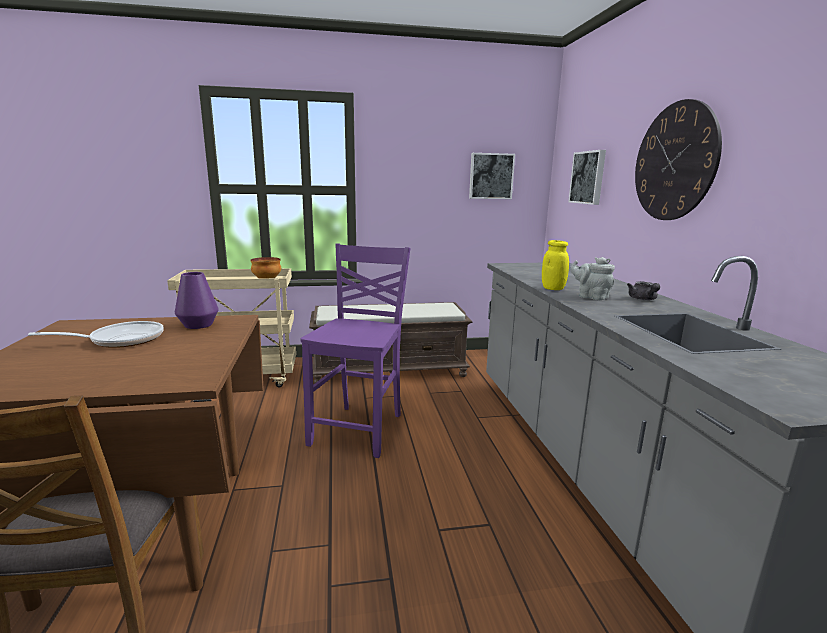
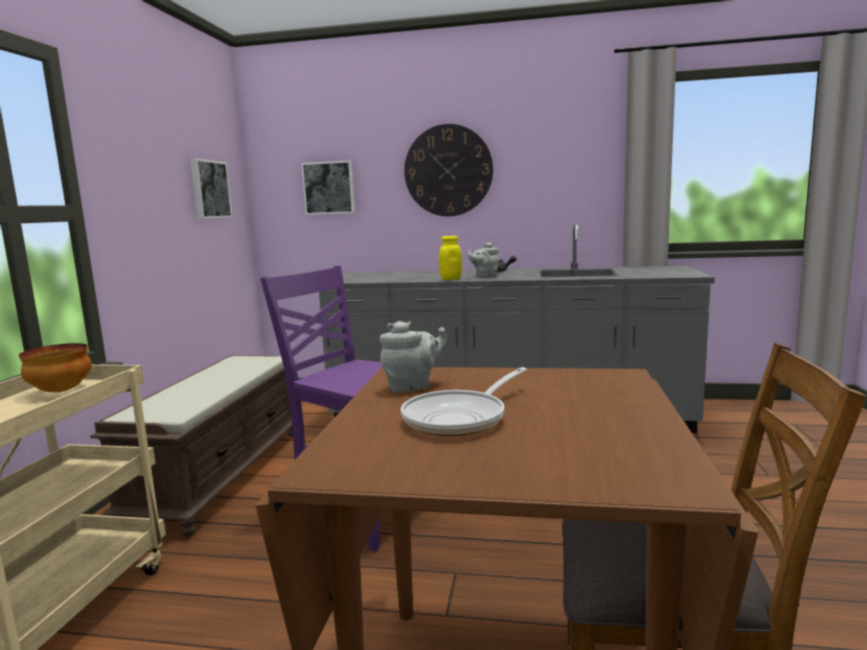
camera: 70 degrees left, 5 degrees down
(121, 340) = (460, 418): frying pan -> frying pan turned 135 degrees counterclockwise
(198, 325) = (412, 386): purple vase -> grey teapot

